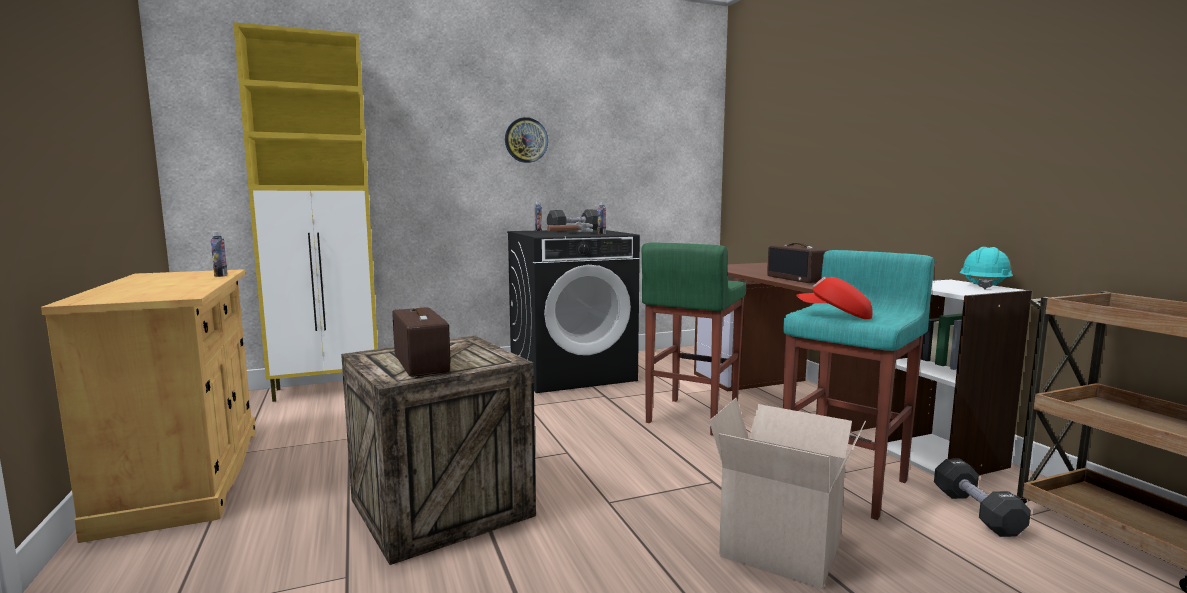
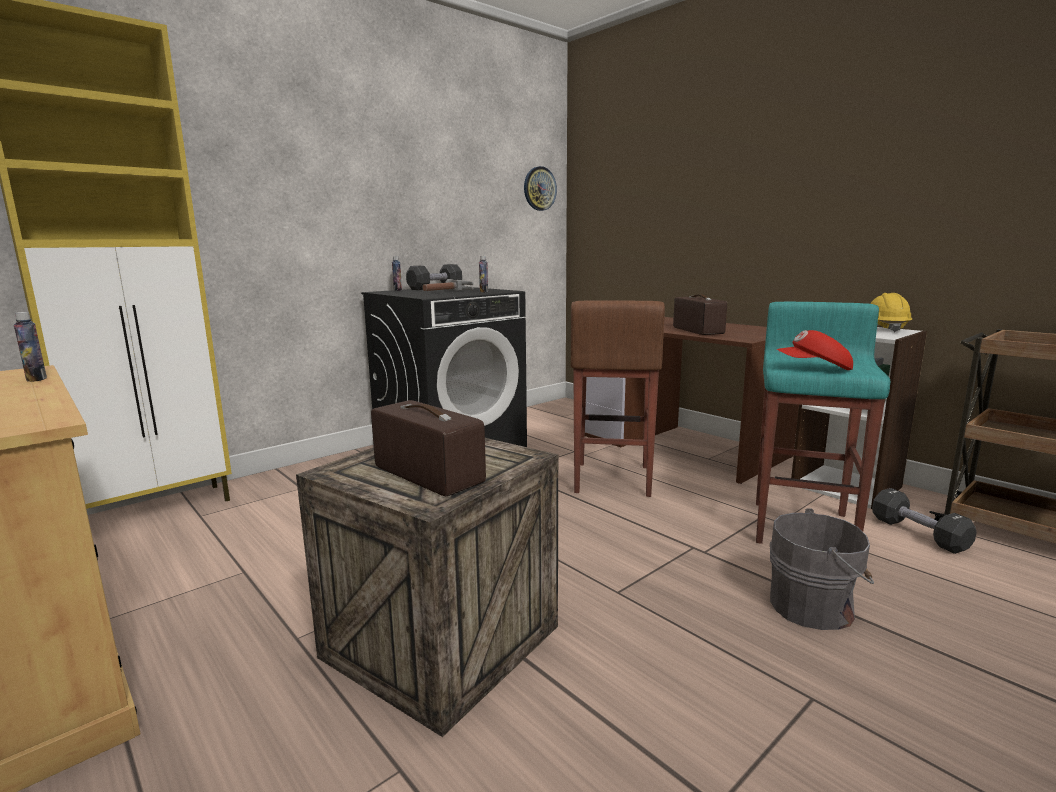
camera: 20 degrees left, 5 degrees up
(526, 140) = (374, 183): wall clock -> wall clock (539, 188)
(690, 416) = (611, 479): green stool -> brown stool
(783, 549) = (815, 606): cardboard box -> grey bucket
(797, 279) = (697, 330): radio -> radio turned 150 degrees counterclockwise
(984, 286) = (885, 329): turquoise hard hat -> yellow hard hat

